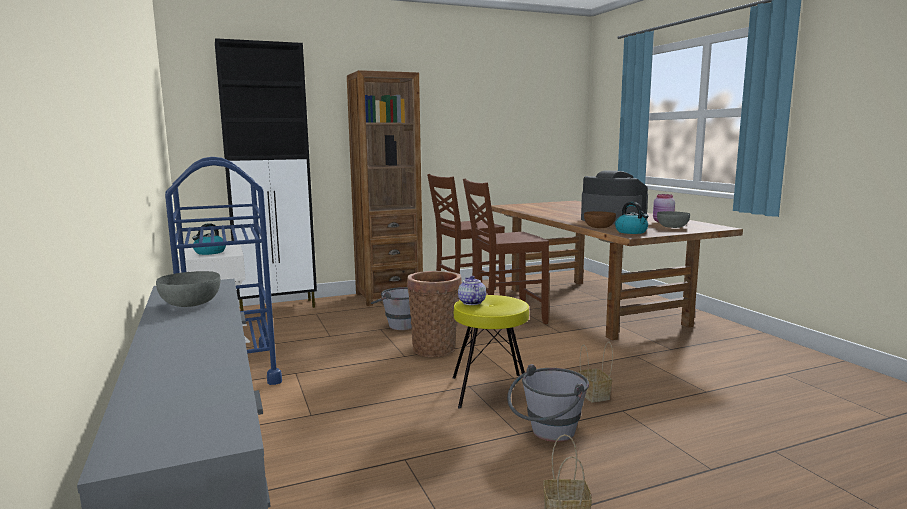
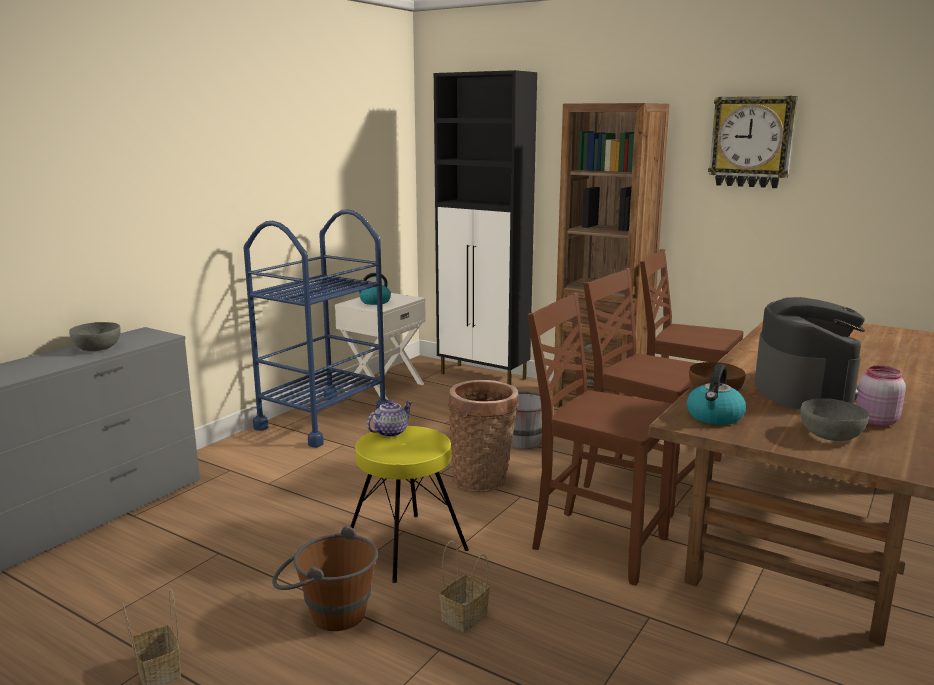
camera: 55 degrees right, 5 degrees up
(455, 103) = (752, 142): none -> wall clock
(547, 434) = (327, 613): grey bucket -> brown bucket
(553, 345) = (597, 543): none -> brown chair

